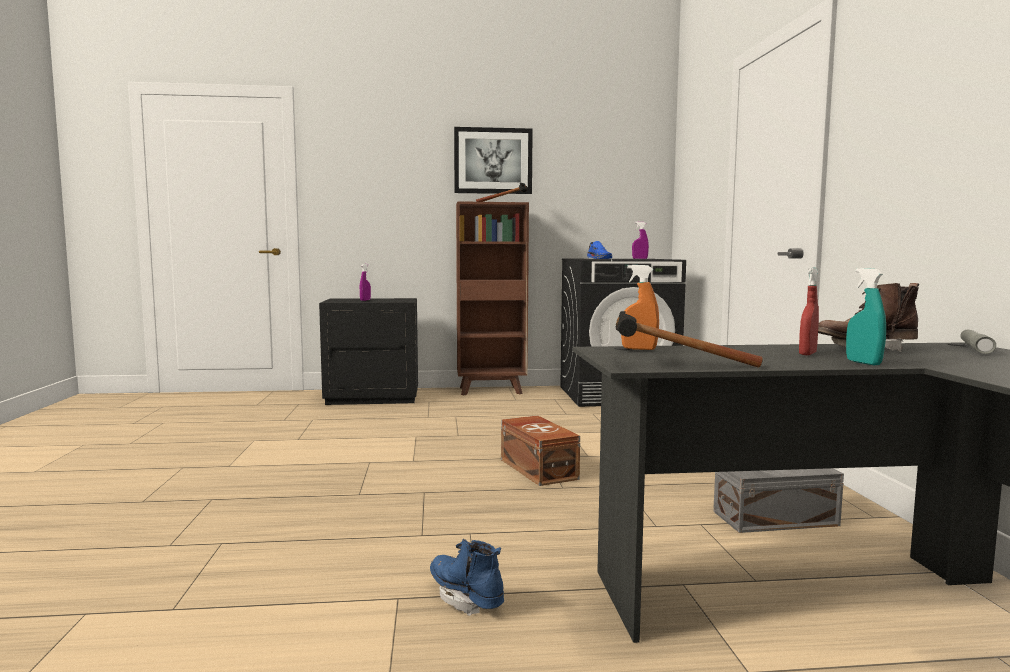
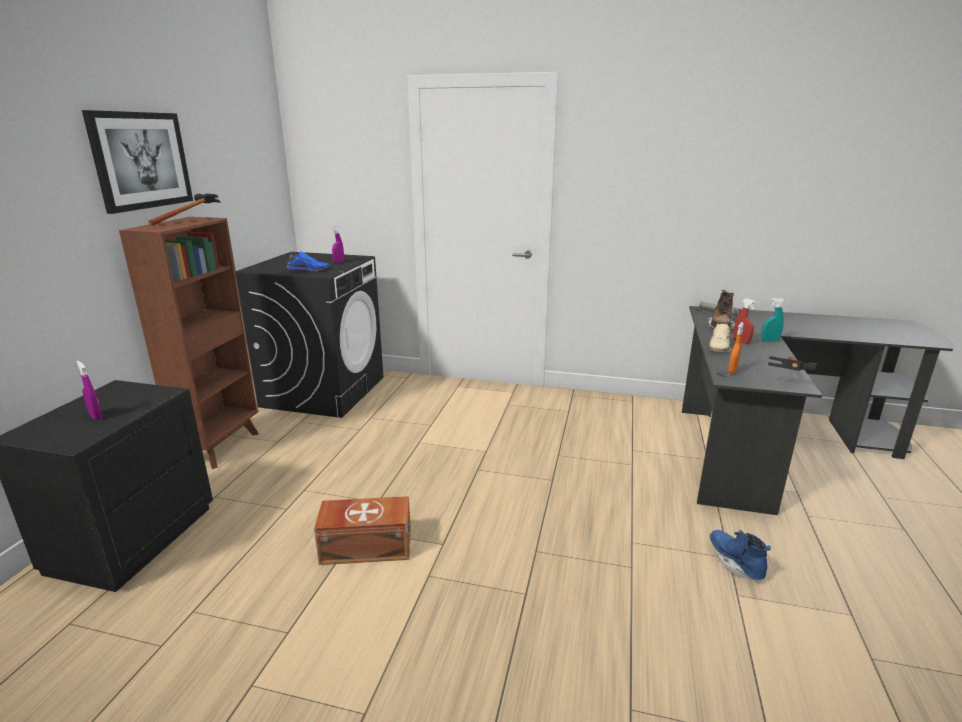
camera: 70 degrees left, 15 degrees up
(466, 598) = (735, 563): blue boot -> blue boot turned 90 degrees clockwise
(539, 468) = (504, 480): brown storage box -> brown storage box (365, 546)
(751, 348) = (720, 347): none -> beige shoe
(772, 518) = (627, 426): grey storage box -> none

